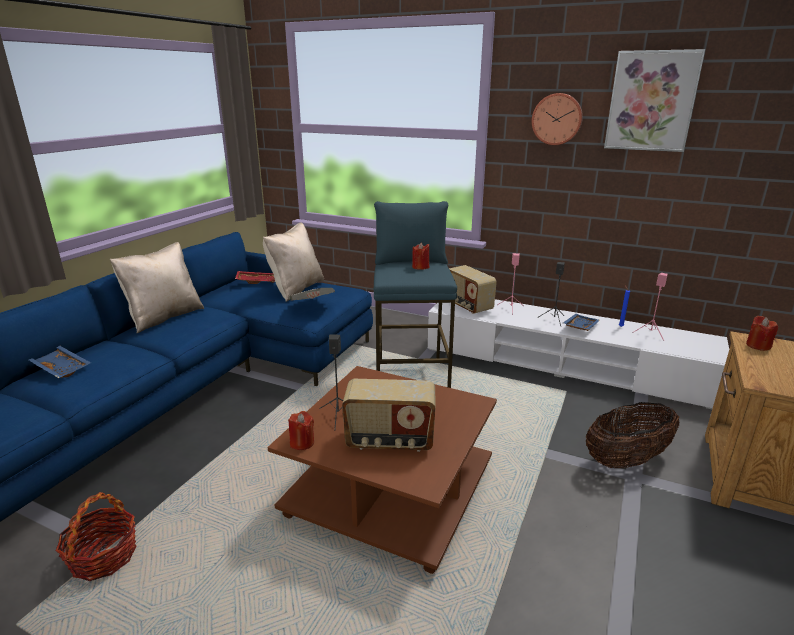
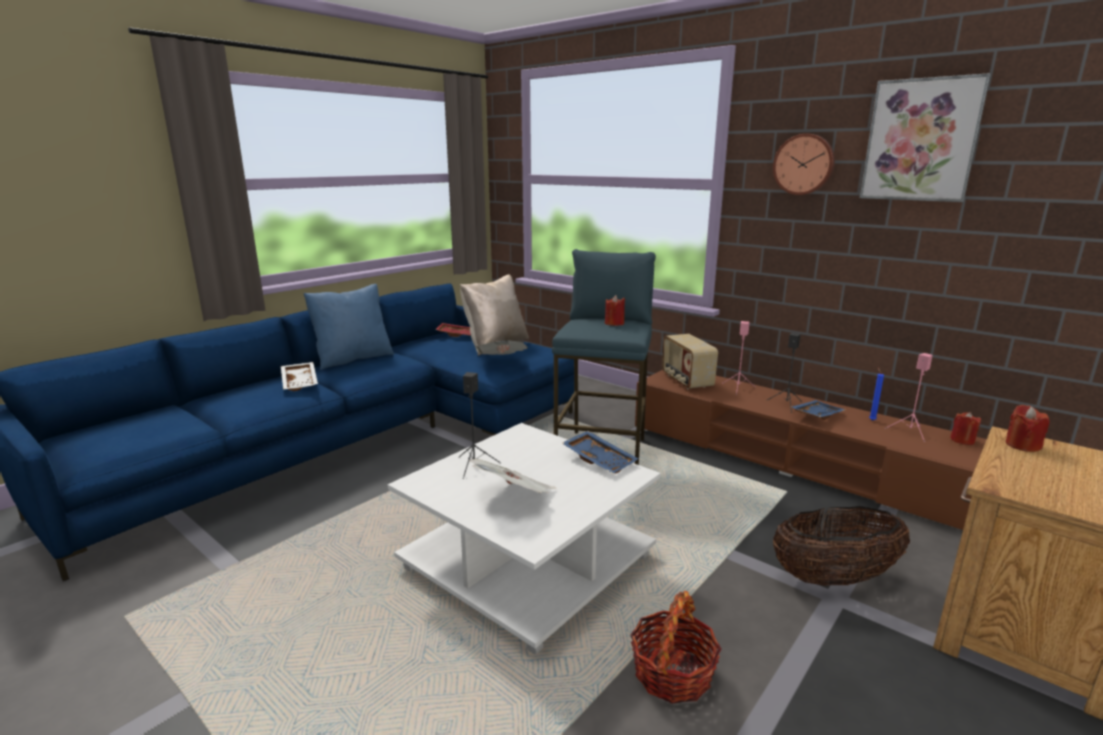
camera: 15 degrees right, 5 degrees down
(61, 367) = (237, 390): blue tray -> blue tray (600, 460)
(103, 556) = (222, 573): basket -> basket (672, 674)
(125, 350) = (301, 382): none -> white tray
(164, 317) = (353, 359): beige pillow -> blue pillow
(302, 443) = (423, 485): red candle -> red candle (962, 440)
(389, 489) = (527, 561): brown coffee table -> white coffee table
(390, 441) = (515, 497): radio -> newspaper
(564, 364) = (798, 462): white tv stand -> brown tv stand

